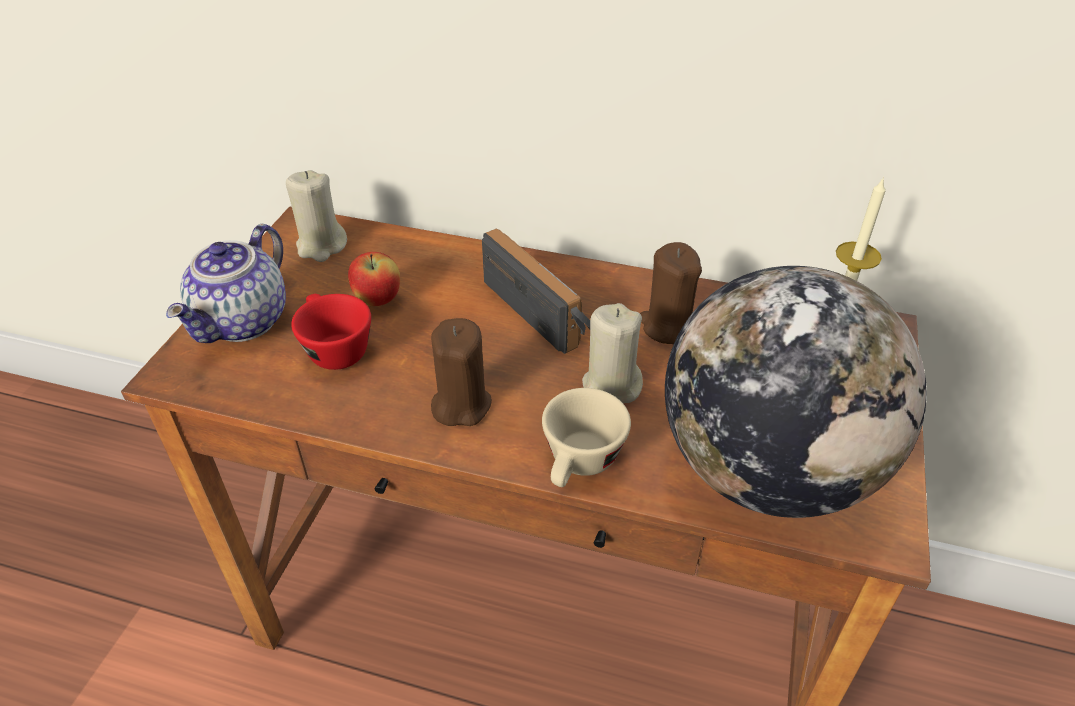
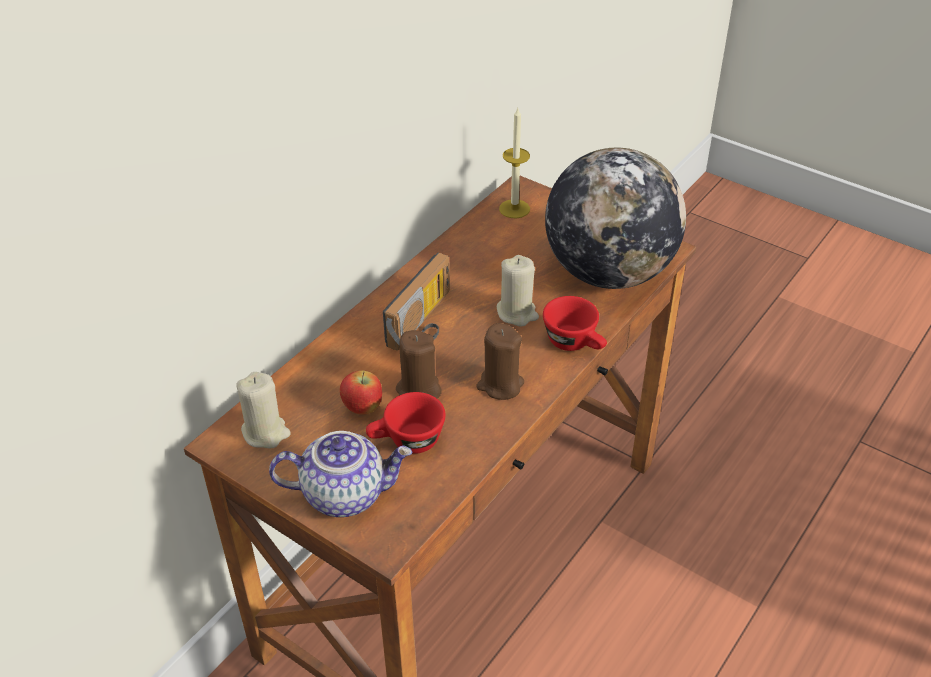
camera: 70 degrees left, 0 degrees up
(244, 322) = (345, 493): teapot -> teapot turned 45 degrees counterclockwise
(543, 311) = (425, 323): radio -> radio turned 135 degrees clockwise
(580, 465) = (575, 343): beige cup -> red cup
(667, 326) = (472, 272): brown candle -> brown candle (418, 391)

